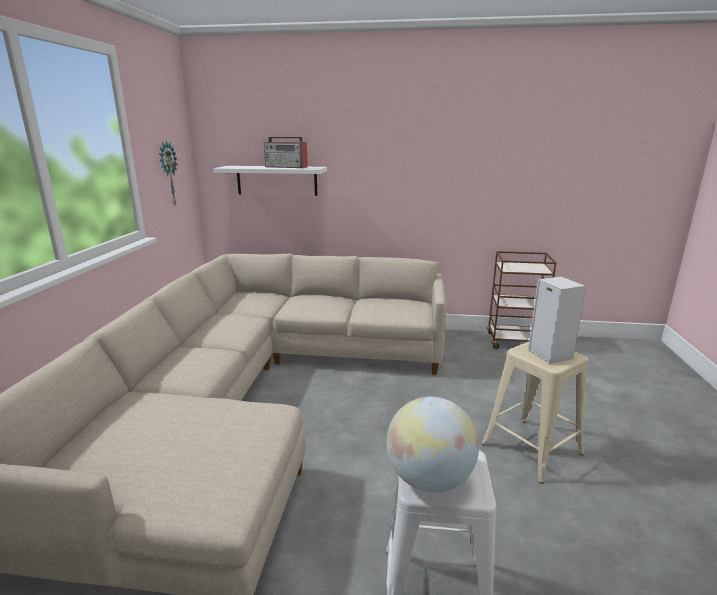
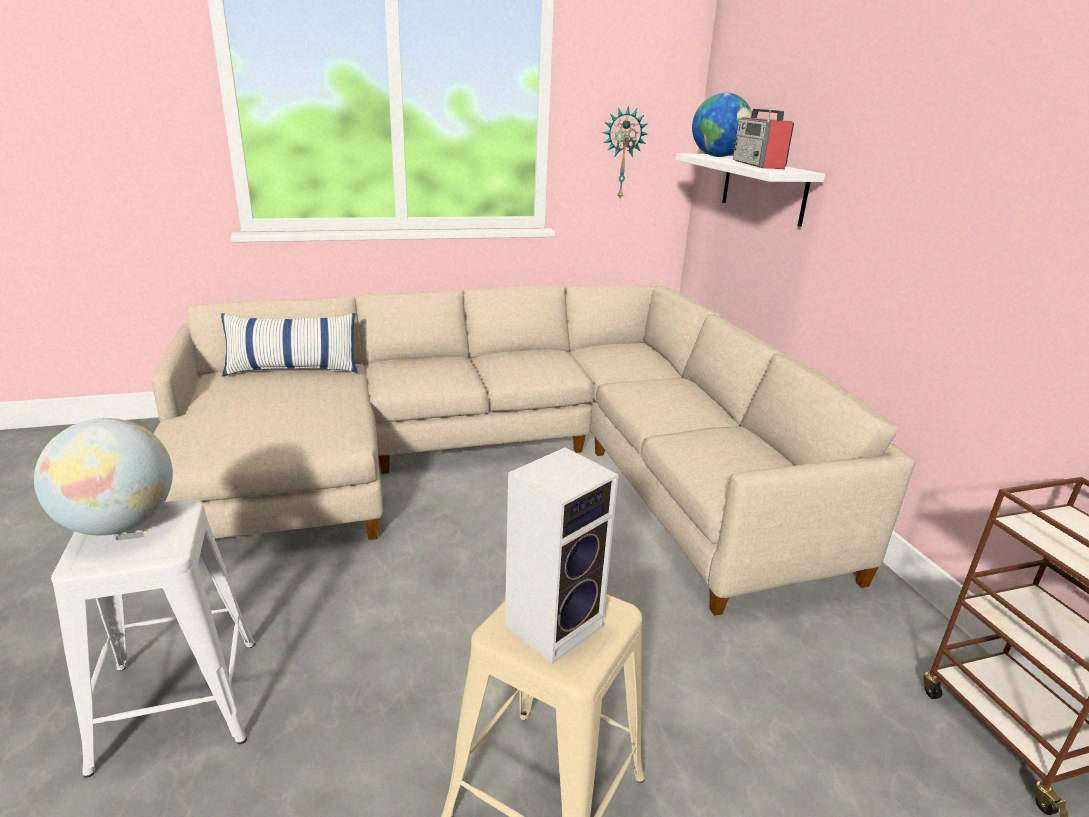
camera: 65 degrees right, 5 degrees up
(106, 423) = (293, 369): none -> pillow
(242, 166) = (717, 156): none -> globe

